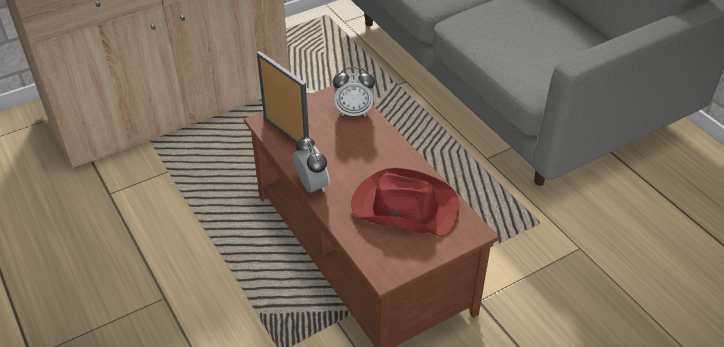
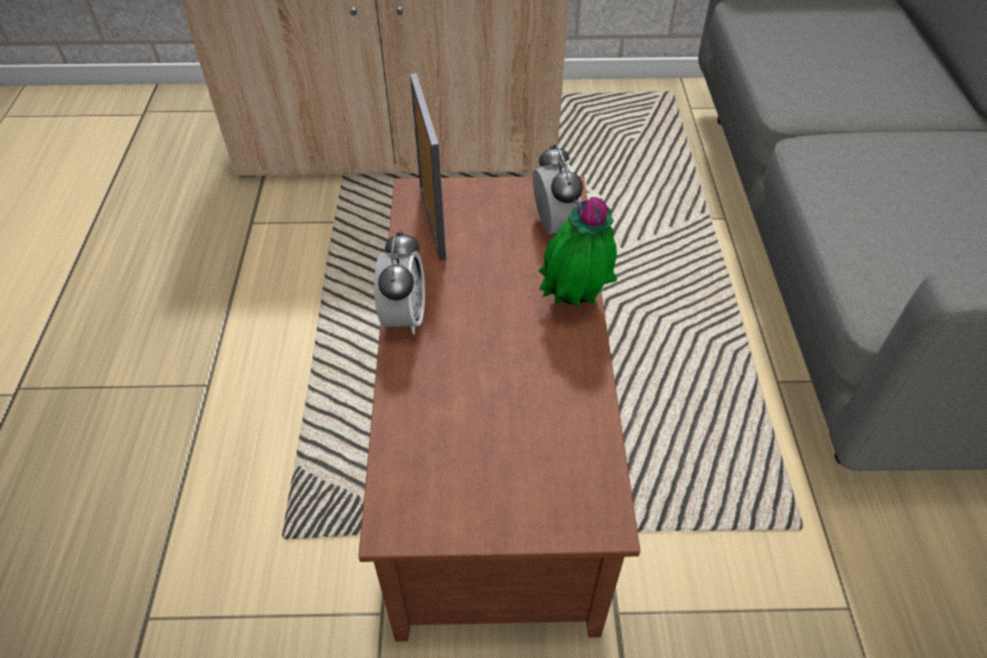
camera: 30 degrees right, 5 degrees up
(354, 111) = (554, 226): alarm clock -> alarm clock turned 135 degrees counterclockwise
(392, 146) = (573, 304): none -> potted plant
(404, 207) = (514, 415): red hat -> none

